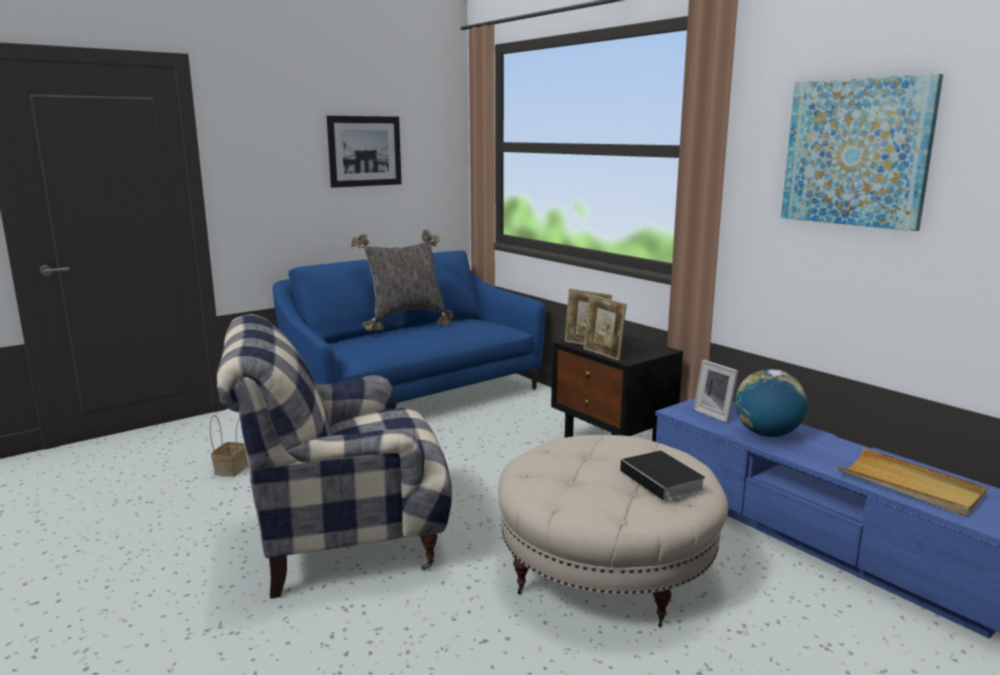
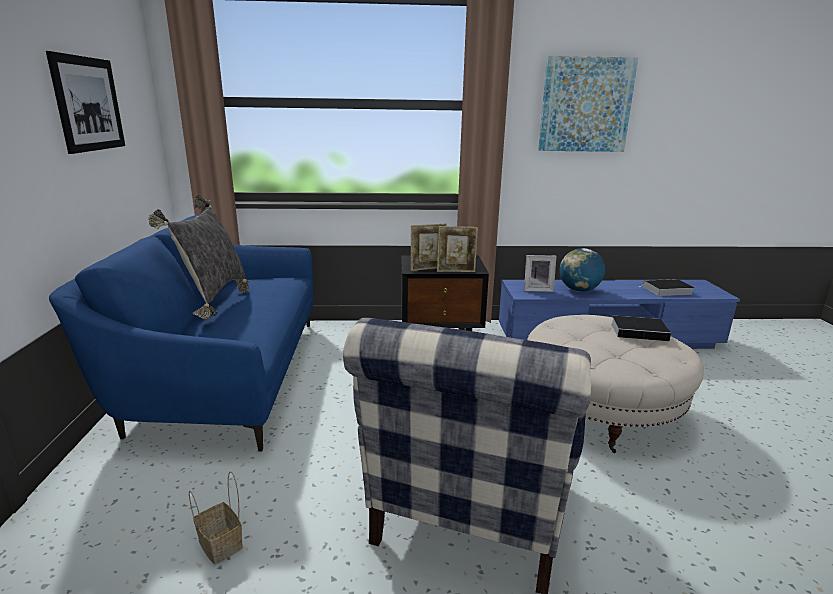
camera: 55 degrees left, 5 degrees up
(910, 486) = (666, 290): beige tray -> book

